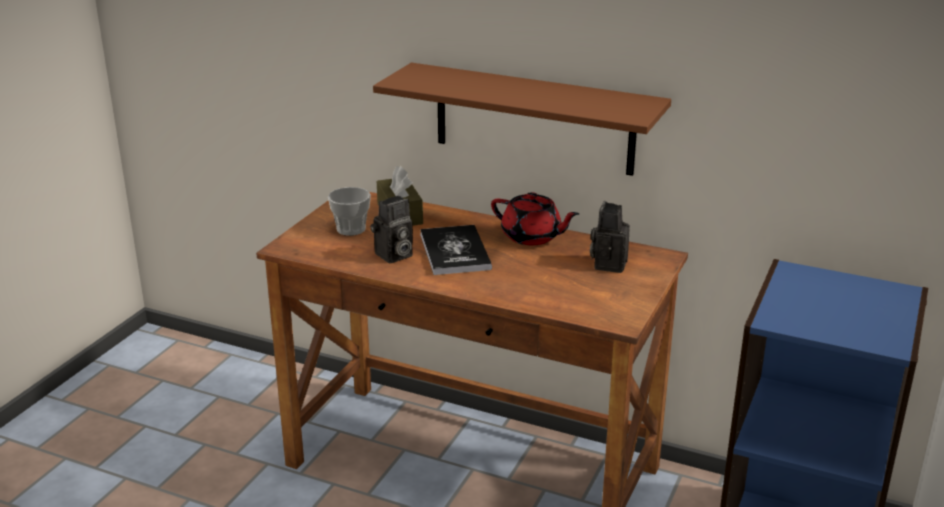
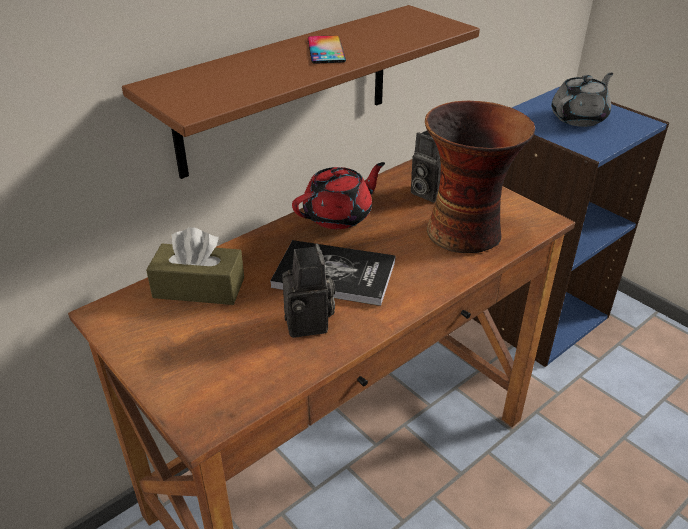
camera: 65 degrees left, 10 degrees up
(351, 229) = (204, 341): cup -> none
(528, 92) = (326, 50): none -> phone
(563, 290) = (466, 232): none -> vase
(844, 306) = (579, 118): none -> grey teapot

